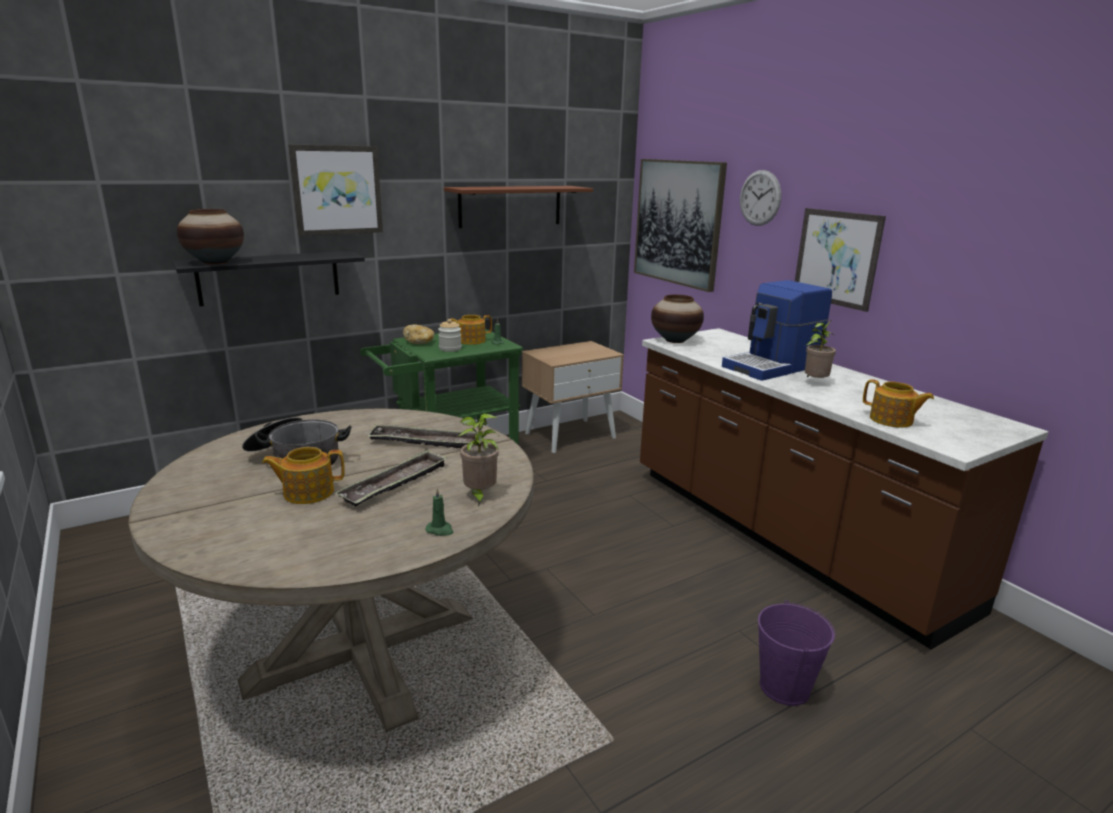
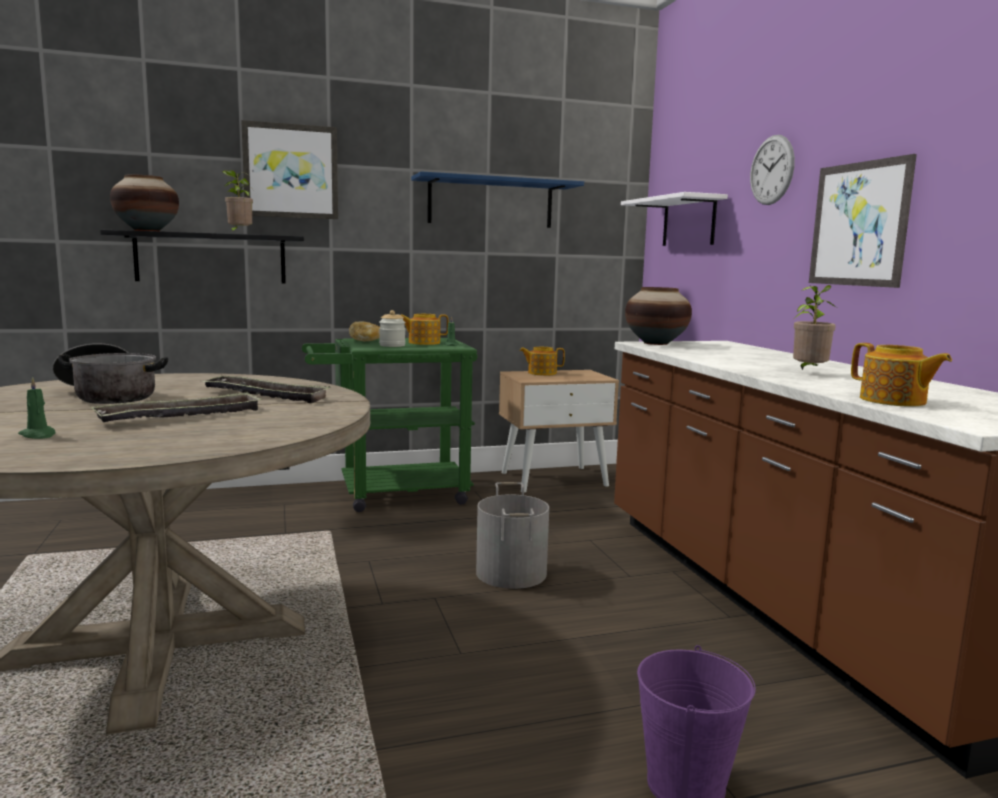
camera: 15 degrees right, 10 degrees down
(307, 492) = (78, 413): teapot -> teapot (541, 373)
(440, 530) = (170, 448): green candle -> green candle (38, 435)
(479, 496) = (261, 431): potted plant -> potted plant (239, 234)
(510, 206) = (490, 203): brown shelf -> blue shelf
(590, 536) = (512, 573): none -> grey bucket
(678, 222) = (689, 222): picture -> white shelf
(773, 367) = (763, 362): coffee machine -> none

